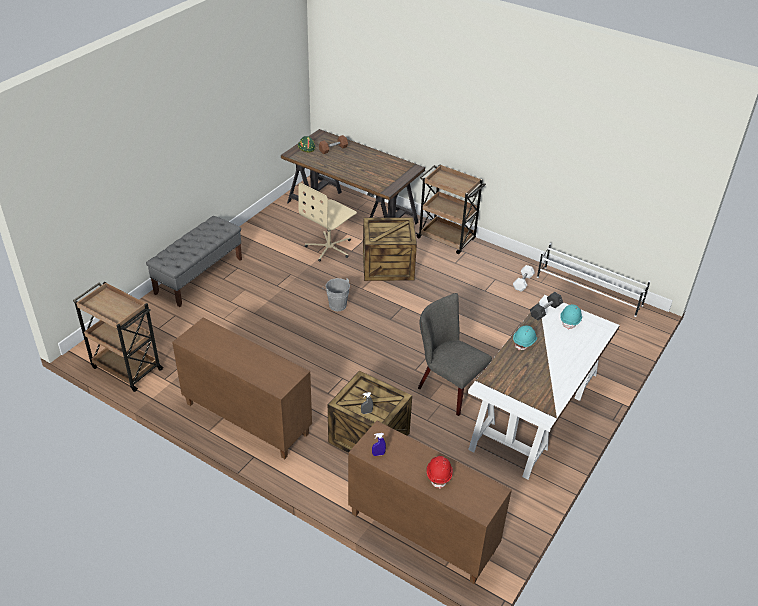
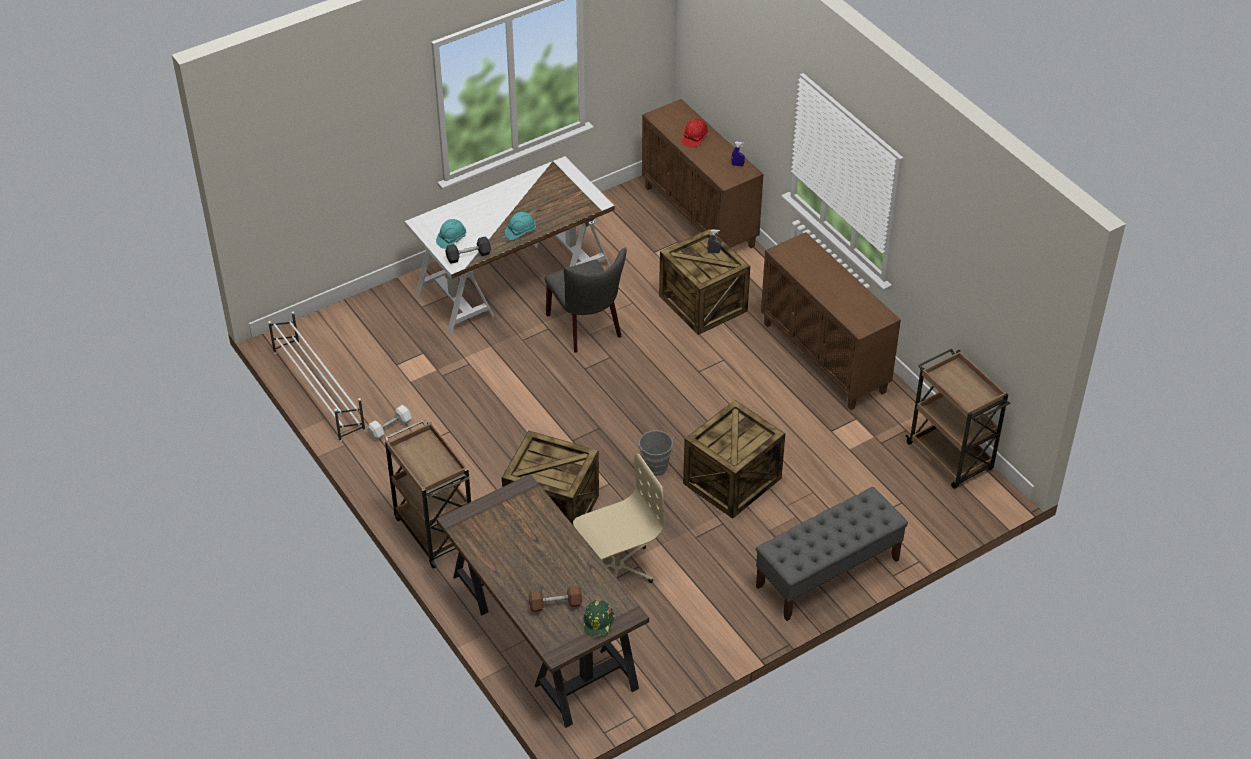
camera: 155 degrees left, 5 degrees up
(281, 310) = (733, 481): none -> crate

